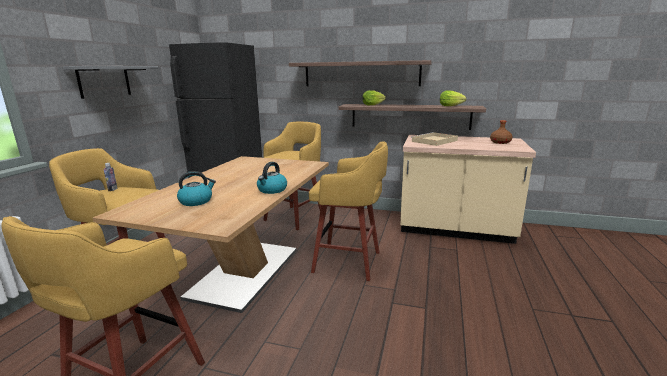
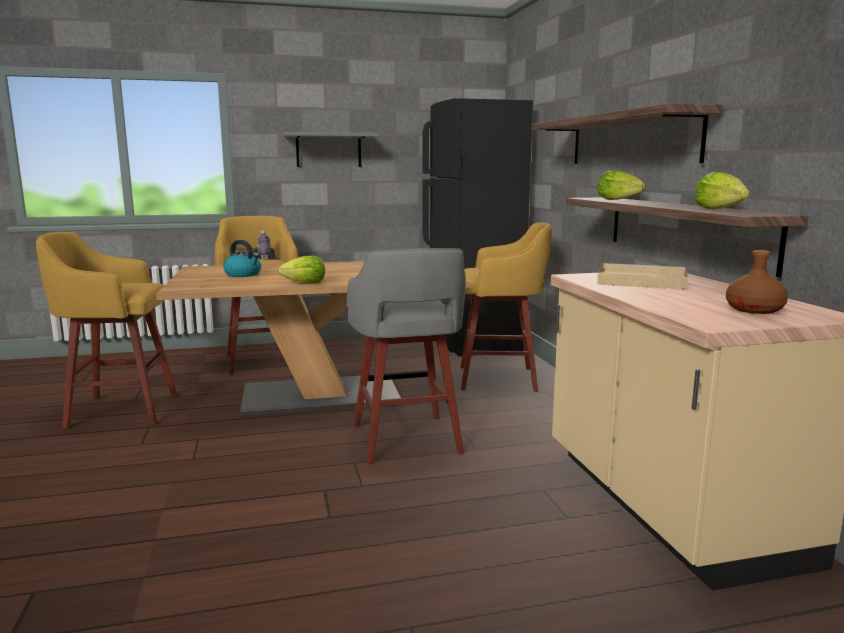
camera: 60 degrees right, 5 degrees down
(272, 190) = (305, 283): kettle -> lettuce
(349, 262) = (406, 440): yellow stool -> grey stool

